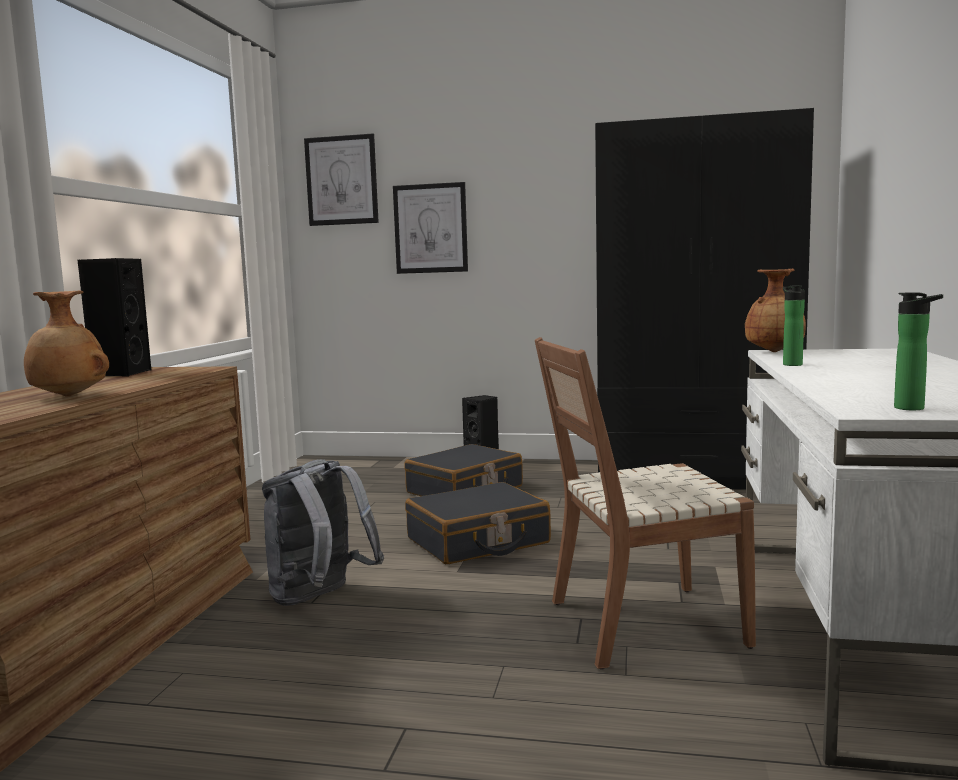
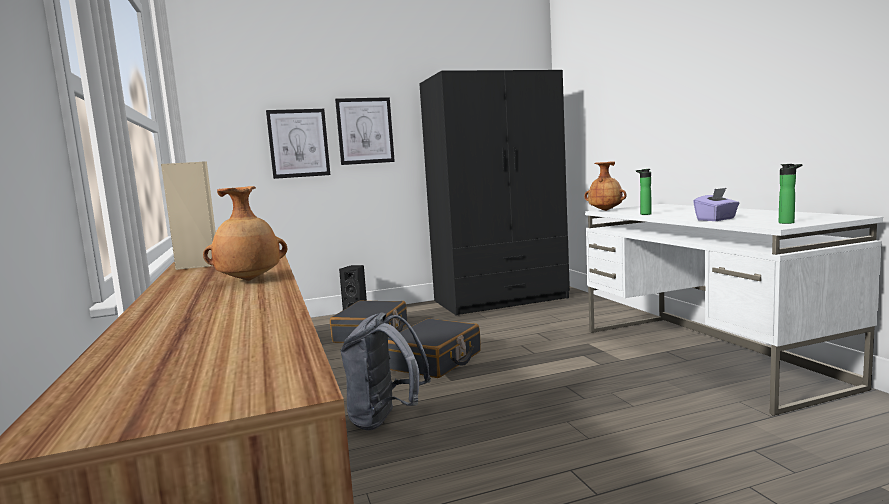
camera: 30 degrees left, 0 degrees up
(120, 373) = (197, 265): black speaker -> beige speaker
(342, 180) = (219, 105): picture -> picture (365, 131)
(637, 625) = (599, 381): chair -> none
(839, 387) = (716, 219): none -> purple tissue box

